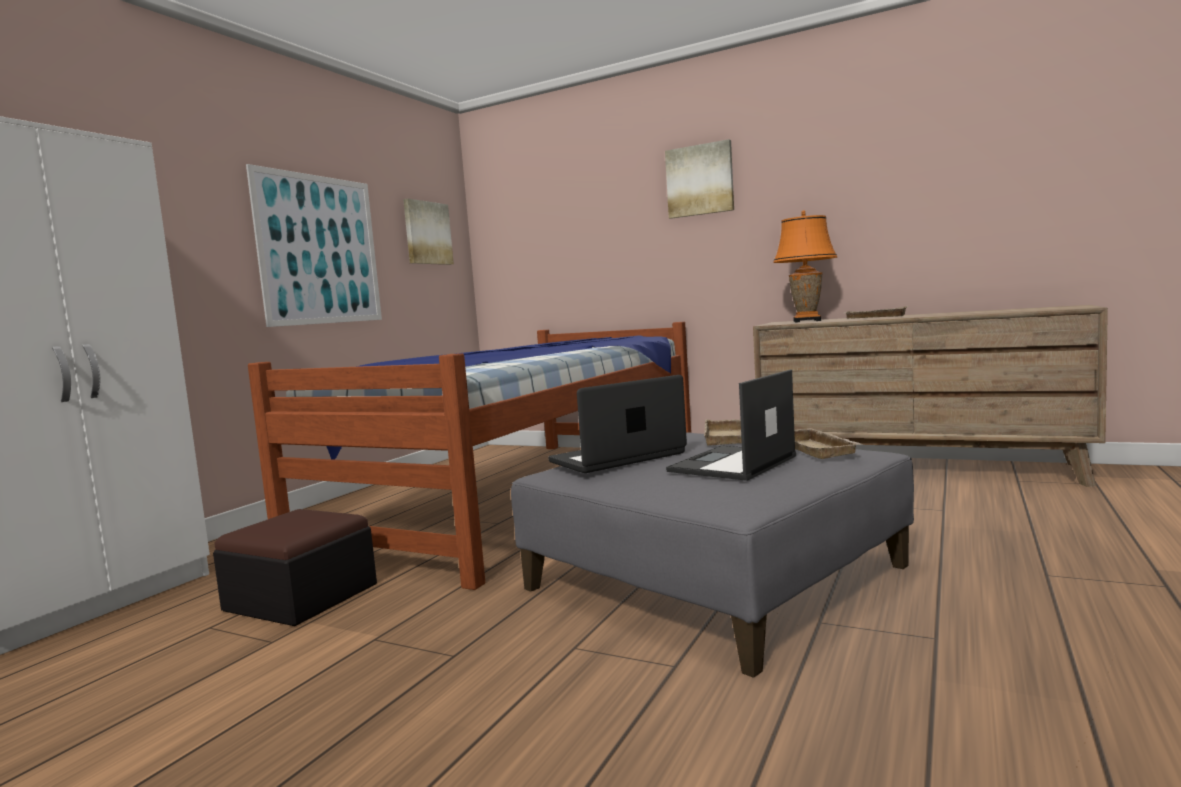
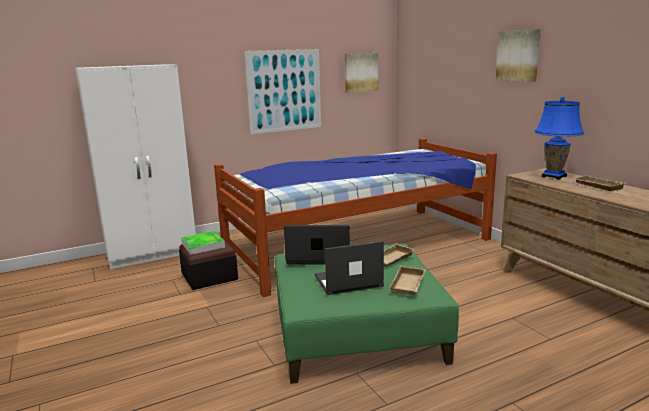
camera: 35 degrees right, 10 degrees up
(286, 524) = (203, 245): none -> tray
(713, 577) = (355, 330): grey ottoman -> green ottoman
(806, 321) = (554, 176): orange table lamp -> blue table lamp

